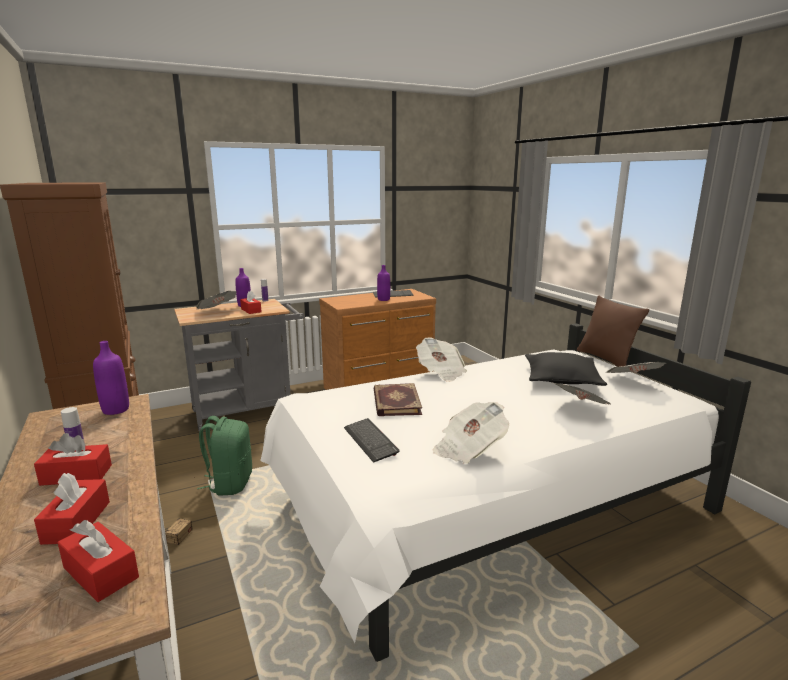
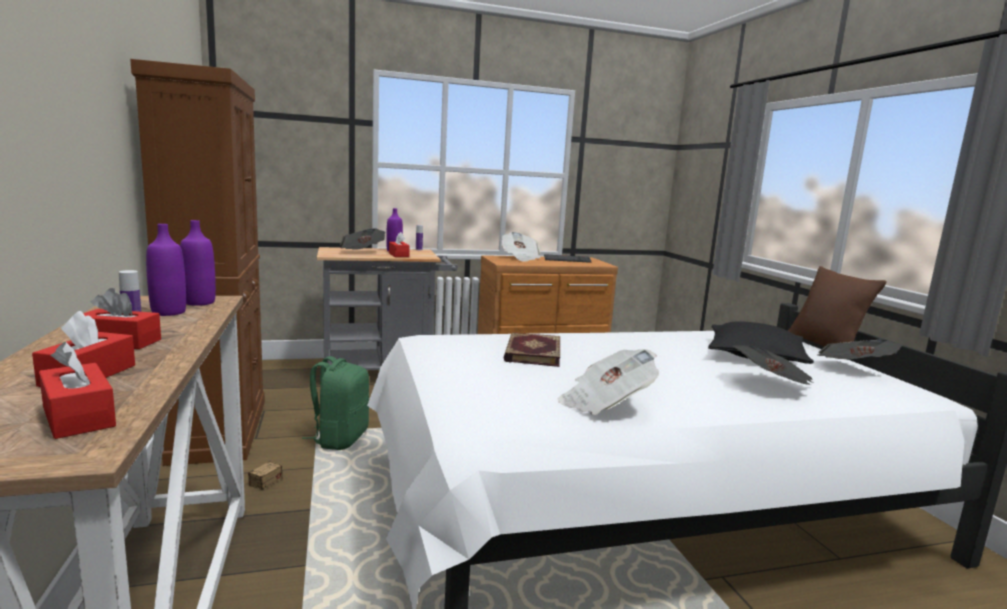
camera: 10 degrees right, 5 degrees down
(370, 441) = (484, 381): keyboard -> none
(383, 299) = (554, 262): purple bottle -> purple bottle (168, 312)
(441, 372) = (600, 333): newspaper -> newspaper (520, 258)

